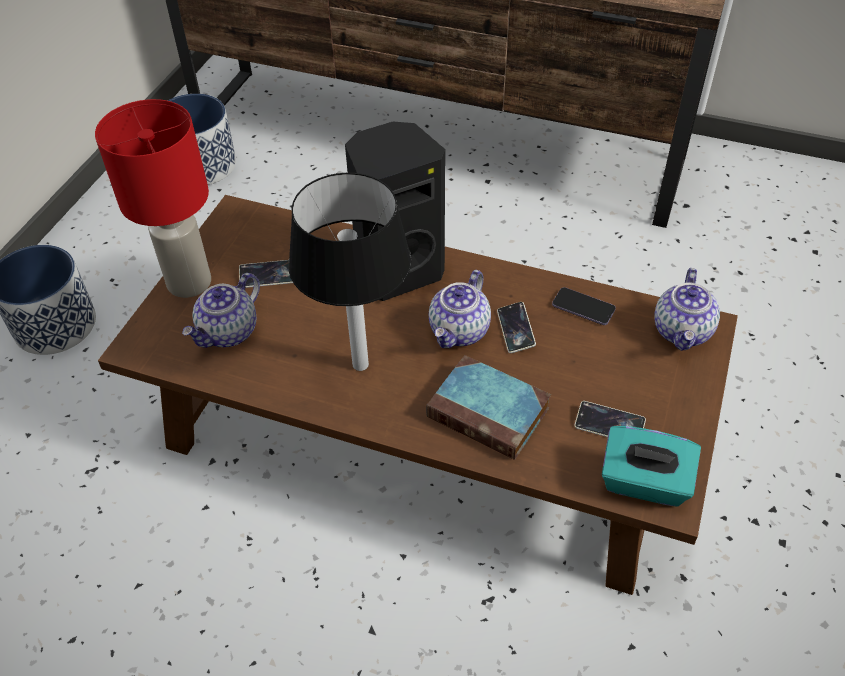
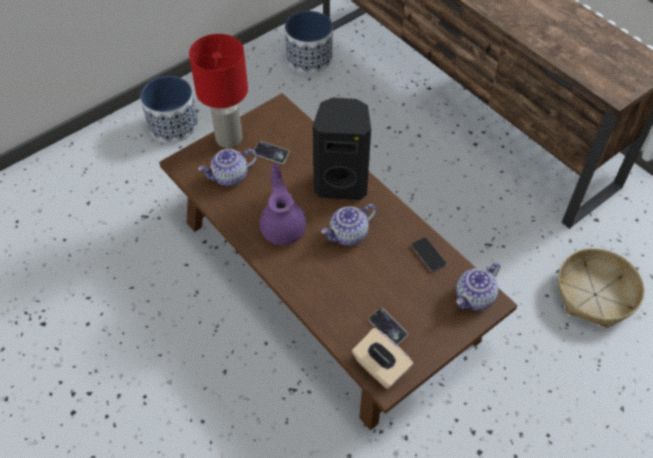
camera: 30 degrees right, 5 degrees up
(360, 363) = (283, 227): table lamp -> purple teapot
(491, 412) = (330, 288): book -> none
(515, 330) = (379, 249): phone -> none
(644, 483) = (380, 368): turquoise tissue box -> beige tissue box
(752, 286) = (595, 295): none -> basket

